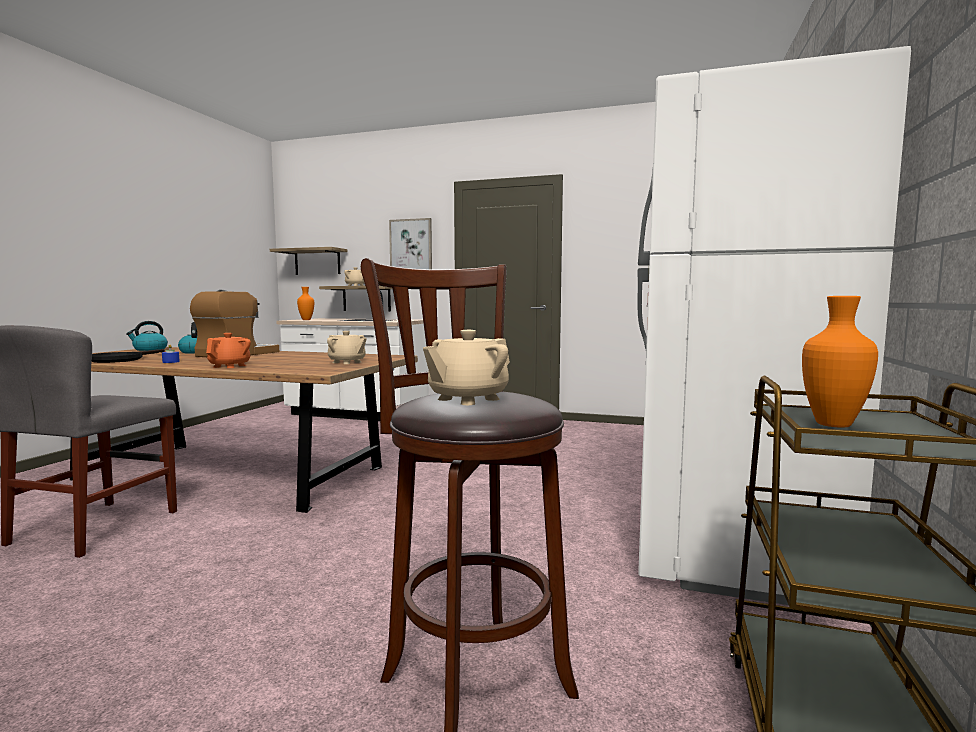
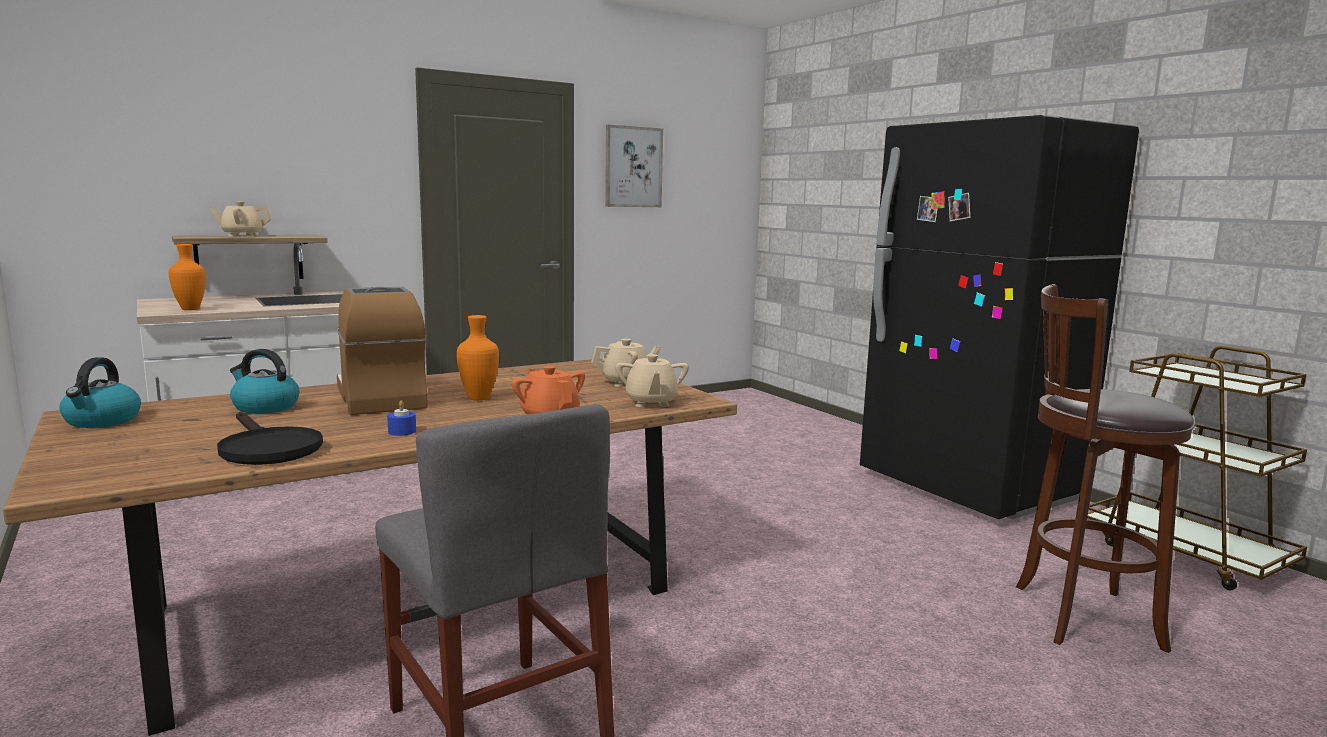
camera: 50 degrees left, 5 degrees up
(317, 262) = (119, 185): shelf -> none
(411, 247) = (340, 168): picture -> picture (633, 167)
(467, 399) = (1129, 399): beige teapot -> beige teapot (651, 402)
(728, 551) = (968, 487): white fridge -> black fridge
(835, 424) = (1203, 377): orange vase -> orange vase (480, 398)

